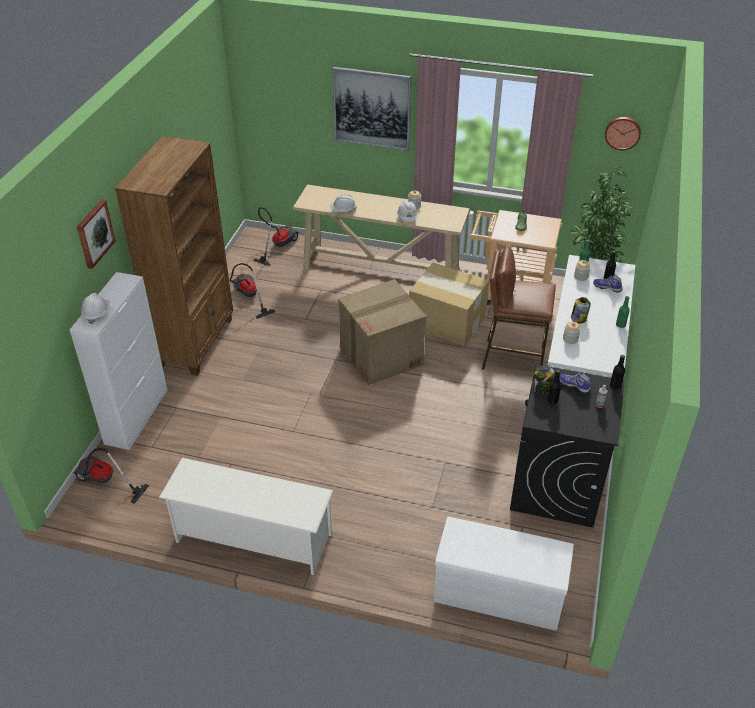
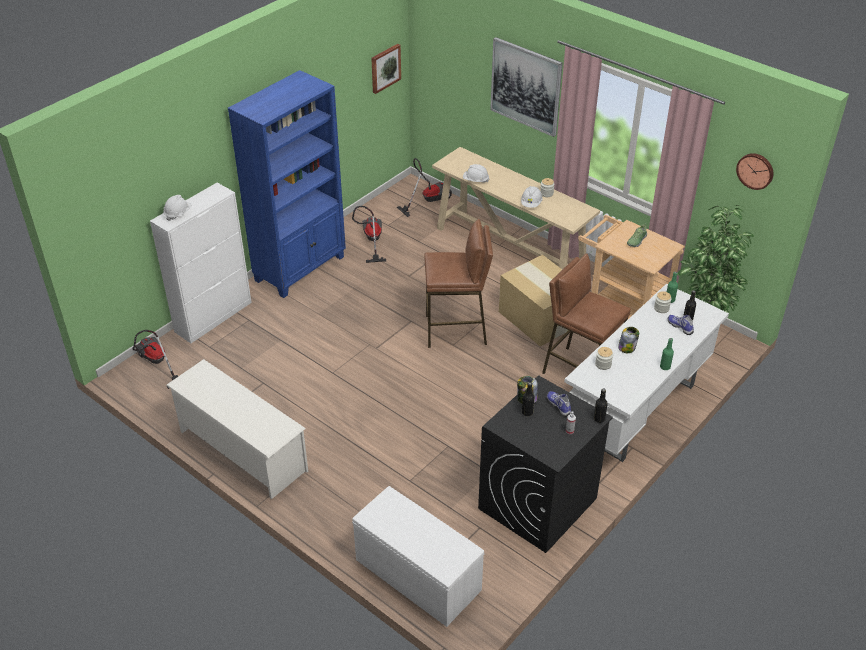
camera: 25 degrees right, 0 degrees up
(94, 233) = (198, 143): picture -> picture (385, 68)
(196, 342) = (301, 268): brown bookcase -> blue bookcase
(382, 355) = (456, 330): cardboard box -> brown stool

